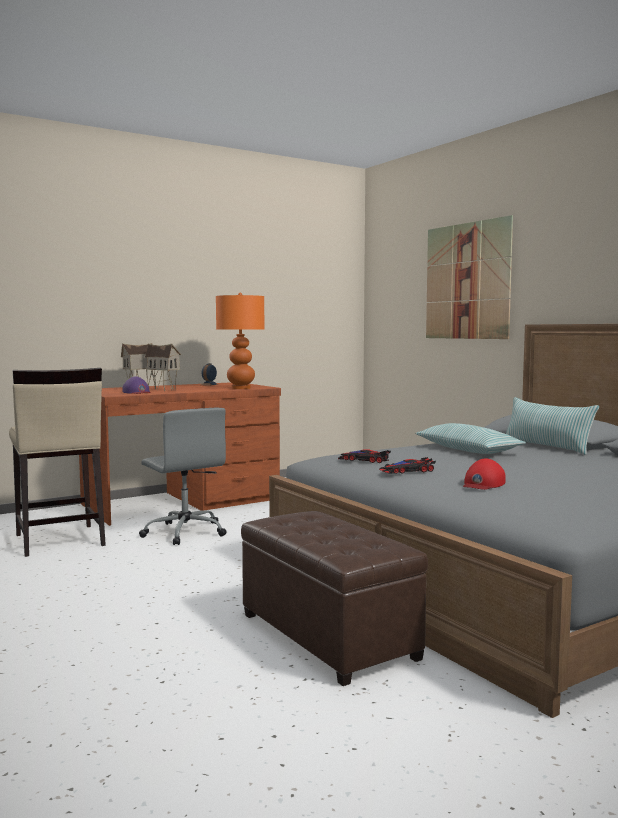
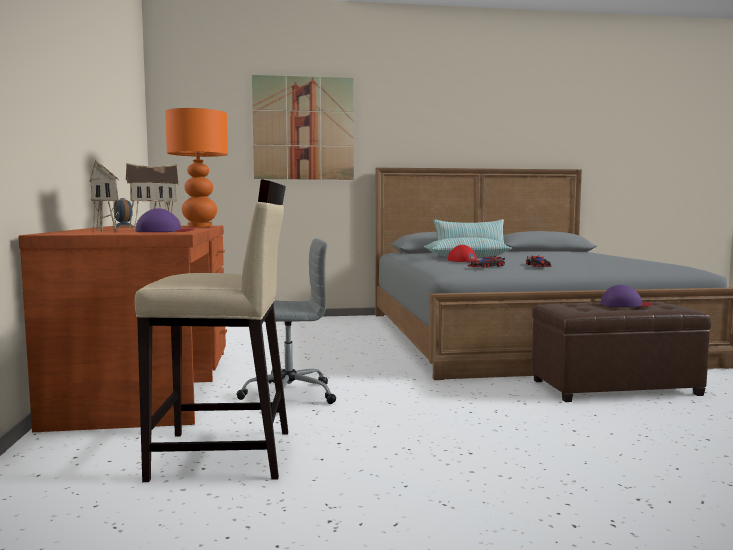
camera: 65 degrees left, 0 degrees up
(339, 534) = (625, 304): none -> purple cap
(483, 484) = (592, 263): red cap -> red cap (464, 261)

